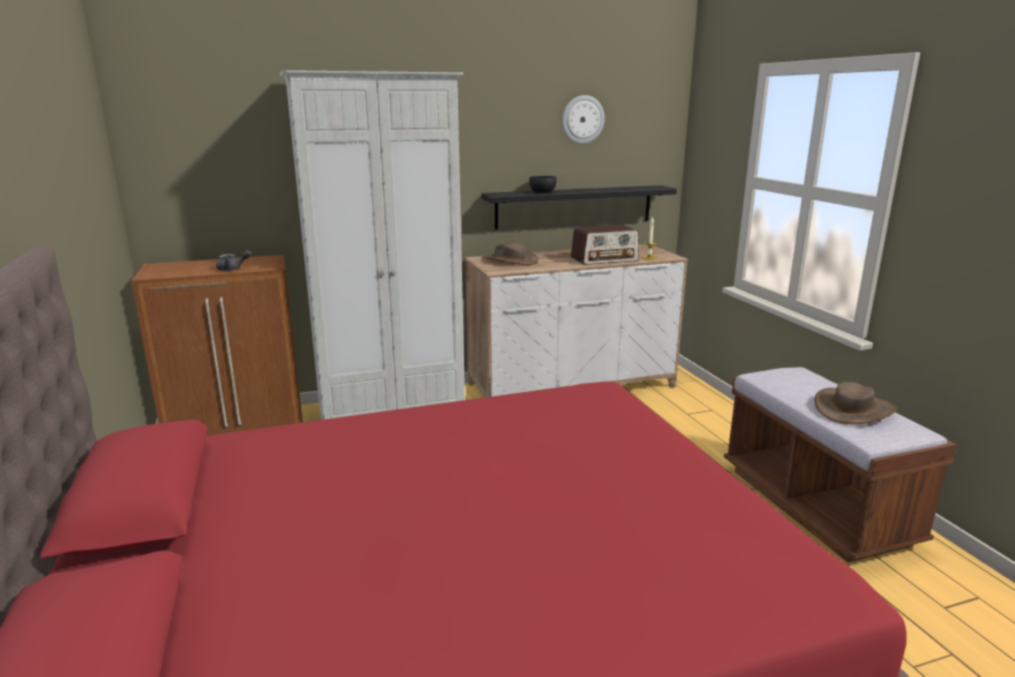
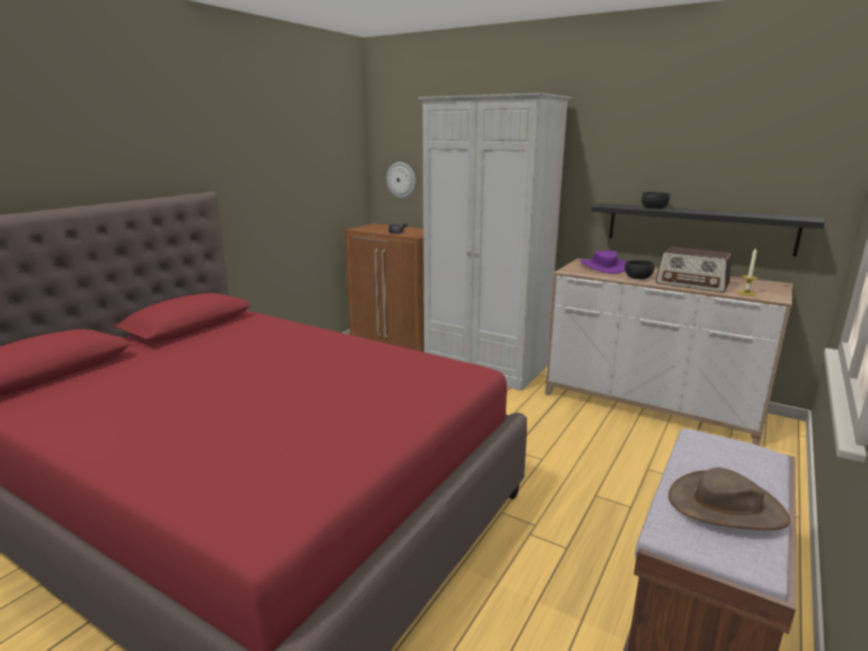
camera: 50 degrees right, 0 degrees up
(509, 260) = (603, 267): brown hat -> purple hat
(558, 263) = (638, 277): none -> black bowl
(582, 119) = (719, 137): wall clock -> wall clock (401, 180)

